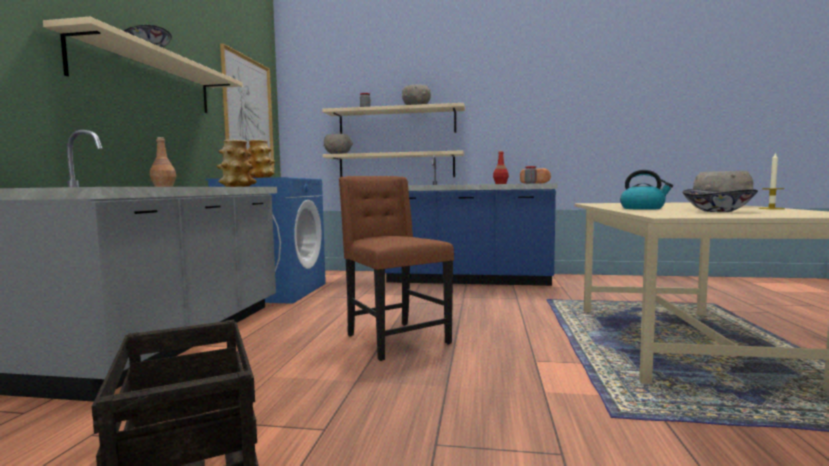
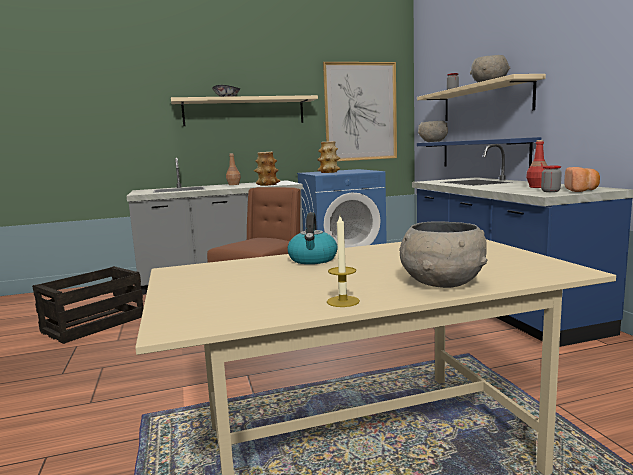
camera: 65 degrees right, 5 degrees up
(396, 166) = (482, 154): beige shelf -> blue shelf
(716, 211) = (254, 281): bowl -> none

